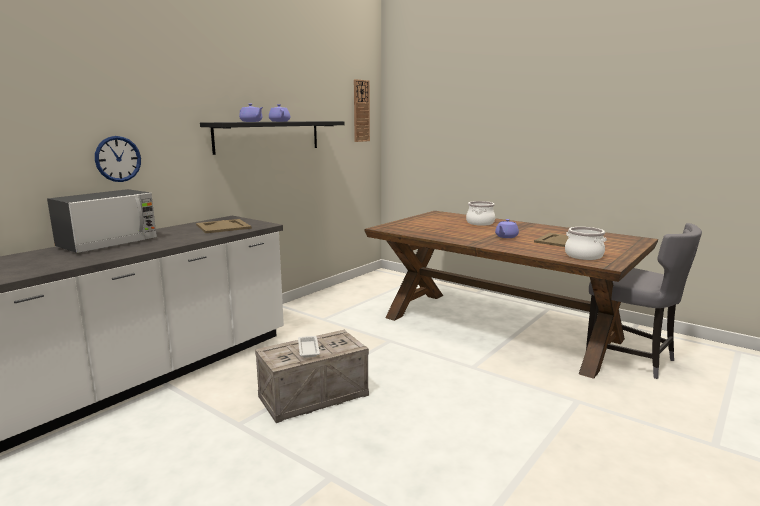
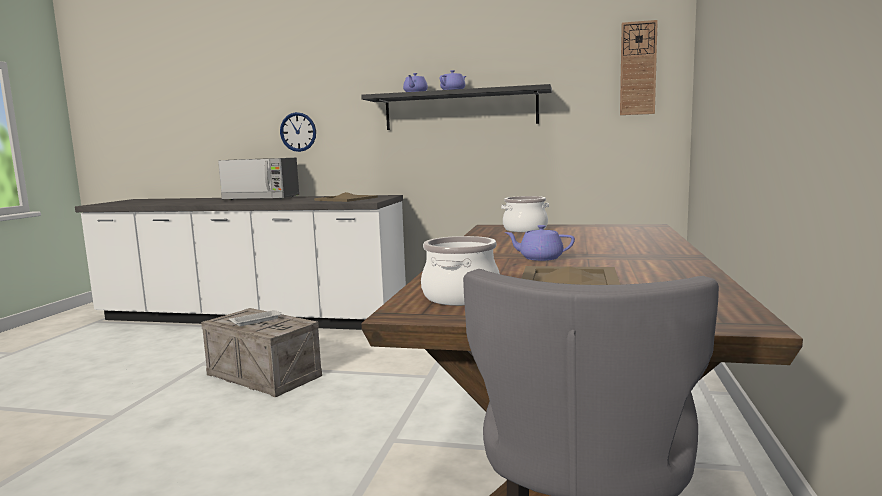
camera: 65 degrees right, 5 degrees down
(479, 223) = (621, 242): cooking pot -> cooking pot (525, 229)

